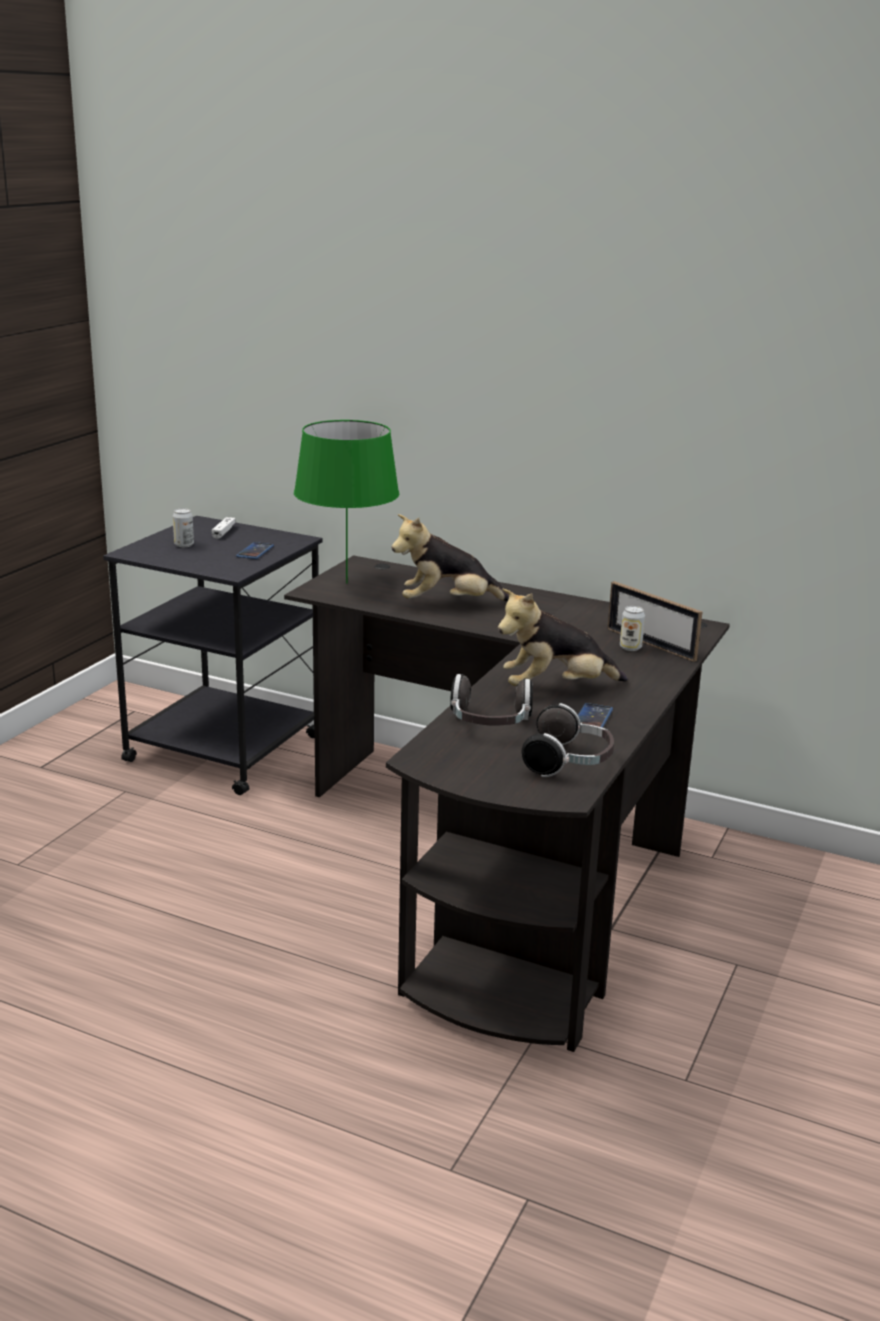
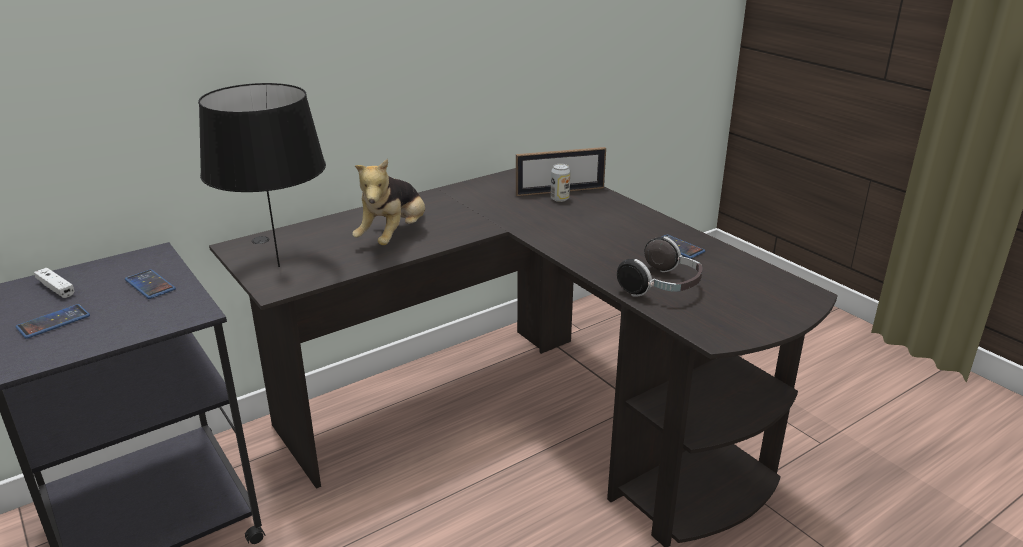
camera: 60 degrees left, 5 degrees up
(184, 545) = (53, 322): can -> phone
(346, 583) = (279, 266): green table lamp -> black table lamp
(556, 688) = (613, 244): plush toy -> none
(569, 762) = (751, 277): headphones -> none

